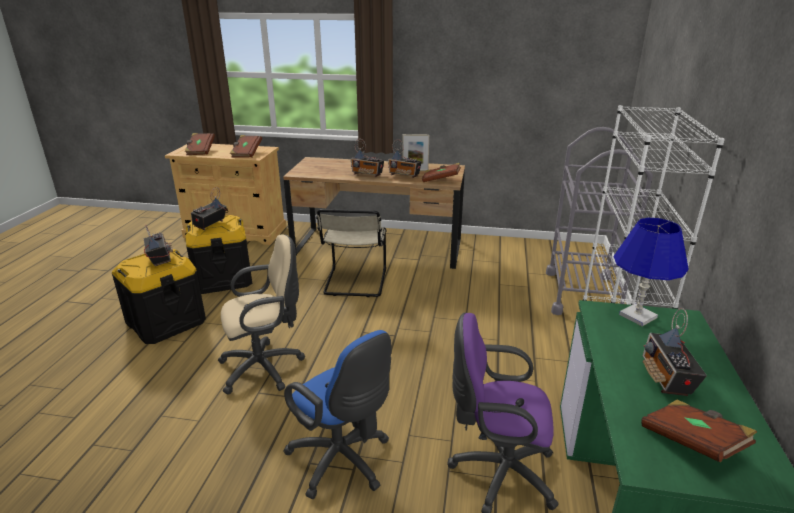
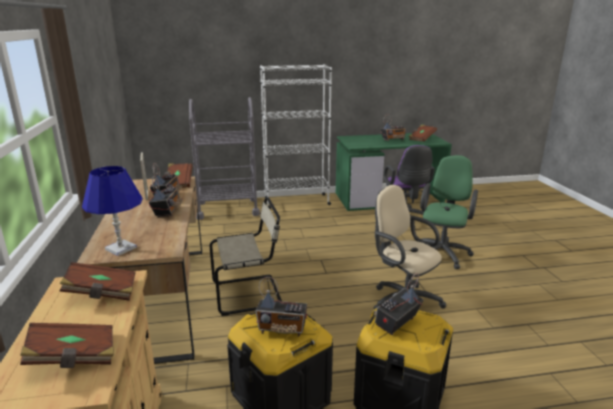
camera: 110 degrees left, 5 degrees down
(343, 462) = (442, 253): blue office chair -> green office chair
(637, 316) = (353, 142): blue table lamp -> blue table lamp (120, 249)

